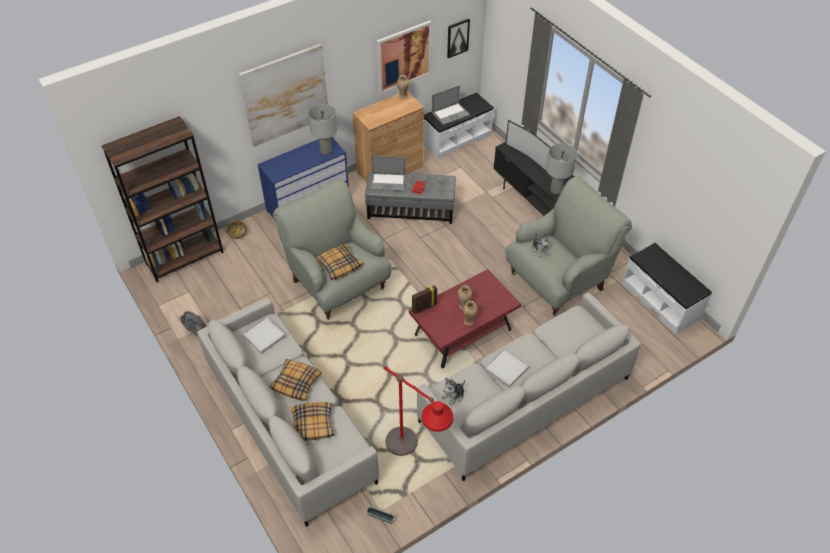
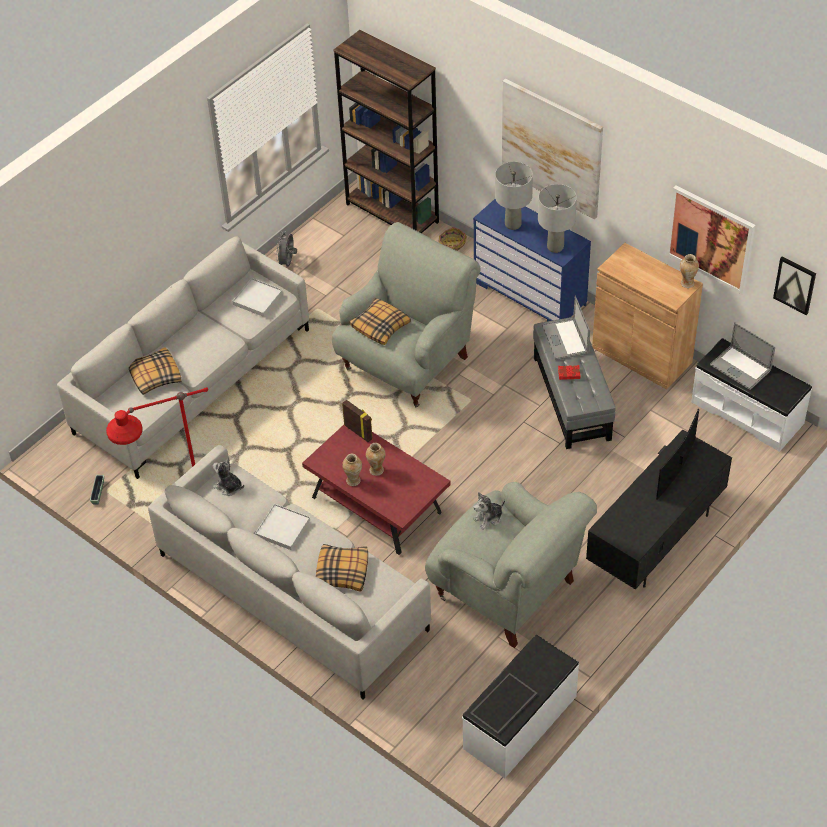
camera: 75 degrees right, 0 degrees up
(296, 383) = (204, 345): pillow -> pillow (343, 572)
(556, 190) = (620, 517): grey table lamp -> grey table lamp (512, 224)
(683, 284) = (504, 705): none -> tray

